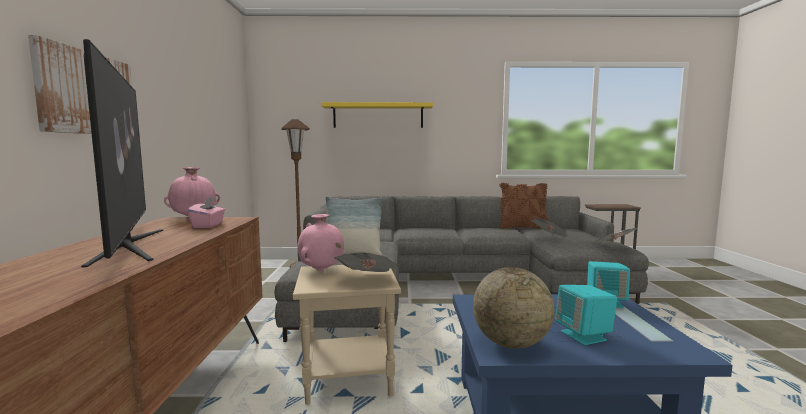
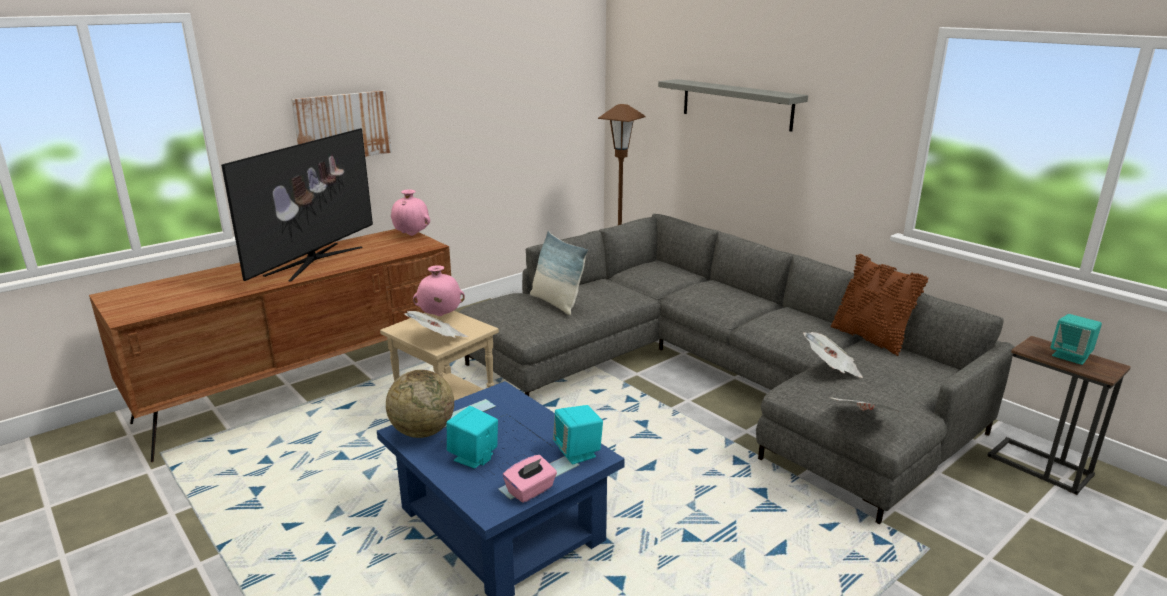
camera: 50 degrees right, 15 degrees up
(208, 225) = (393, 249): pink tissue box -> pink tissue box (531, 490)
(378, 116) = (736, 104): yellow shelf -> grey shelf
(611, 205) = (1070, 356): none -> turquoise speaker

